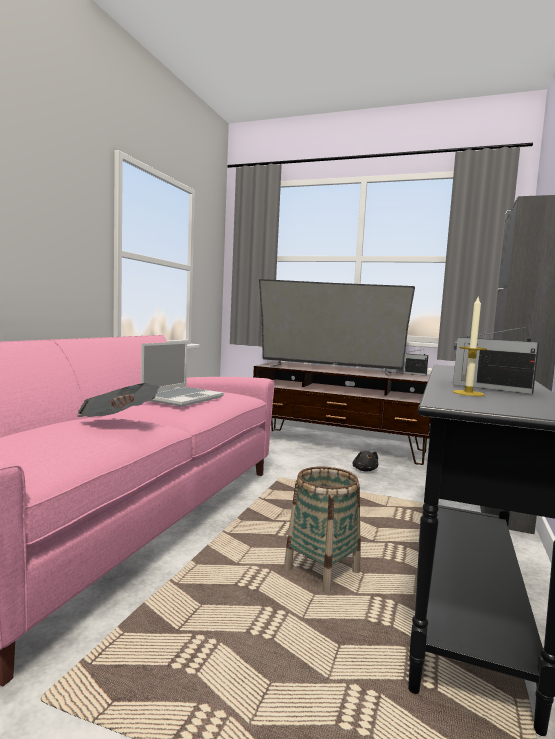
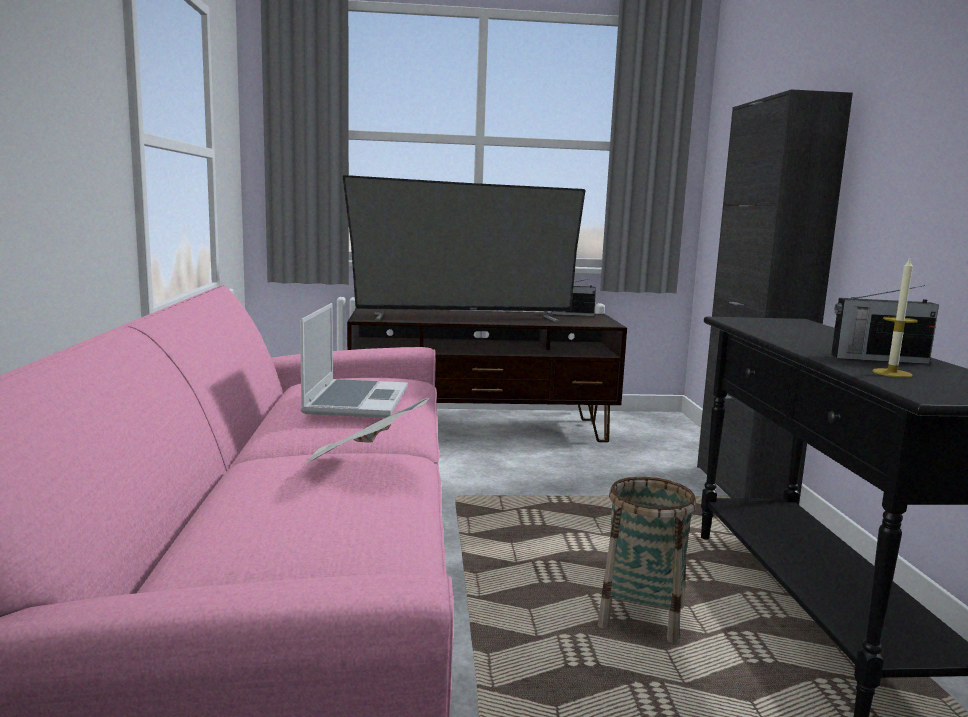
camera: 25 degrees left, 5 degrees up
(364, 470) = (549, 462): black plush toy -> none

